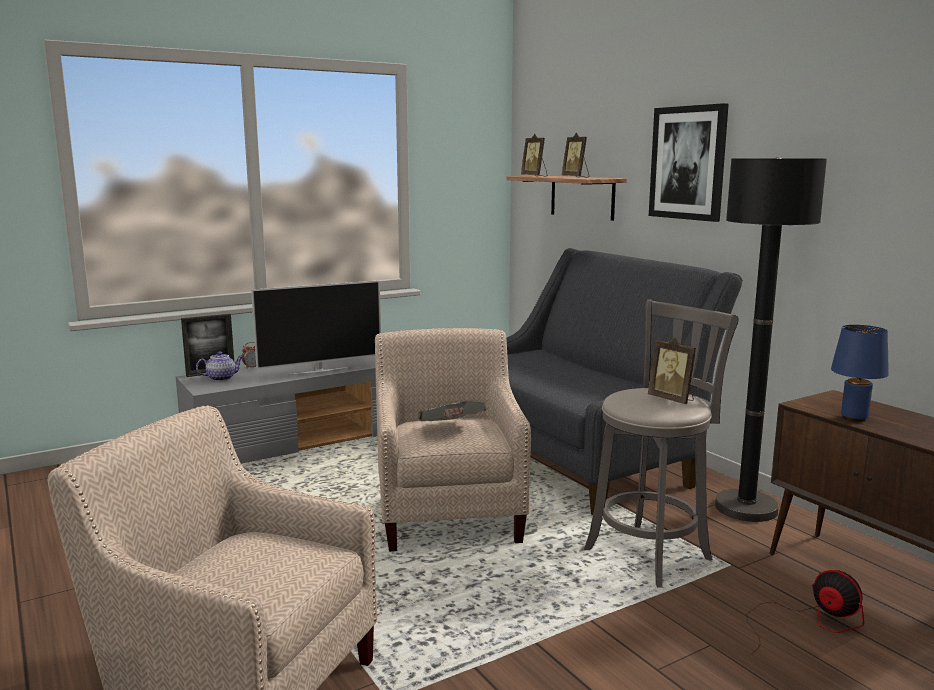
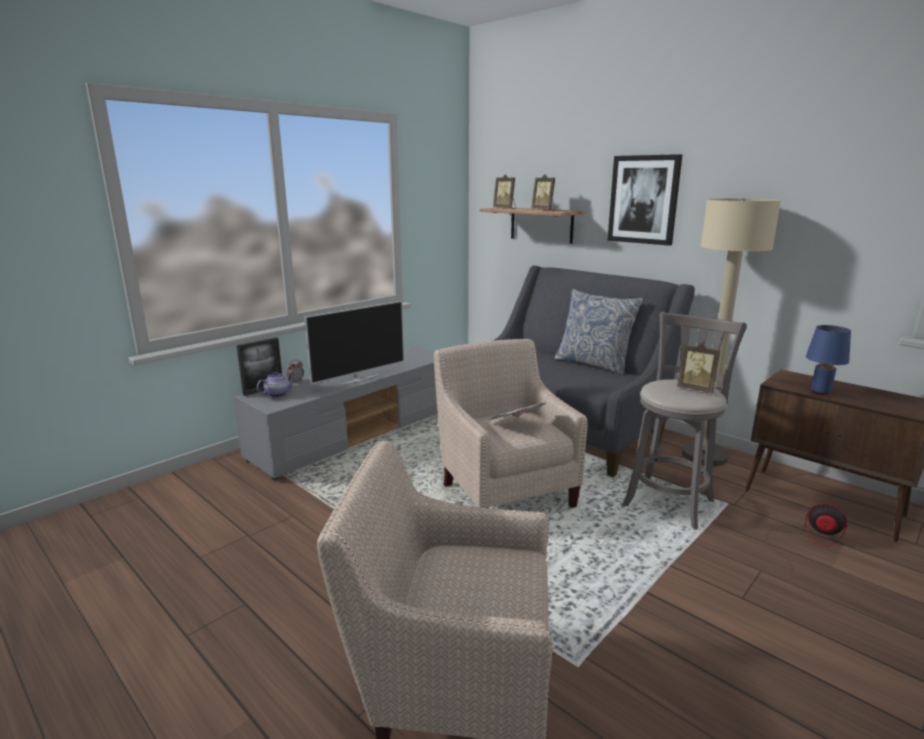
camera: 15 degrees left, 5 degrees up
(613, 374) = (594, 364): none -> pillow
(746, 508) = (704, 456): black floor lamp -> beige floor lamp

